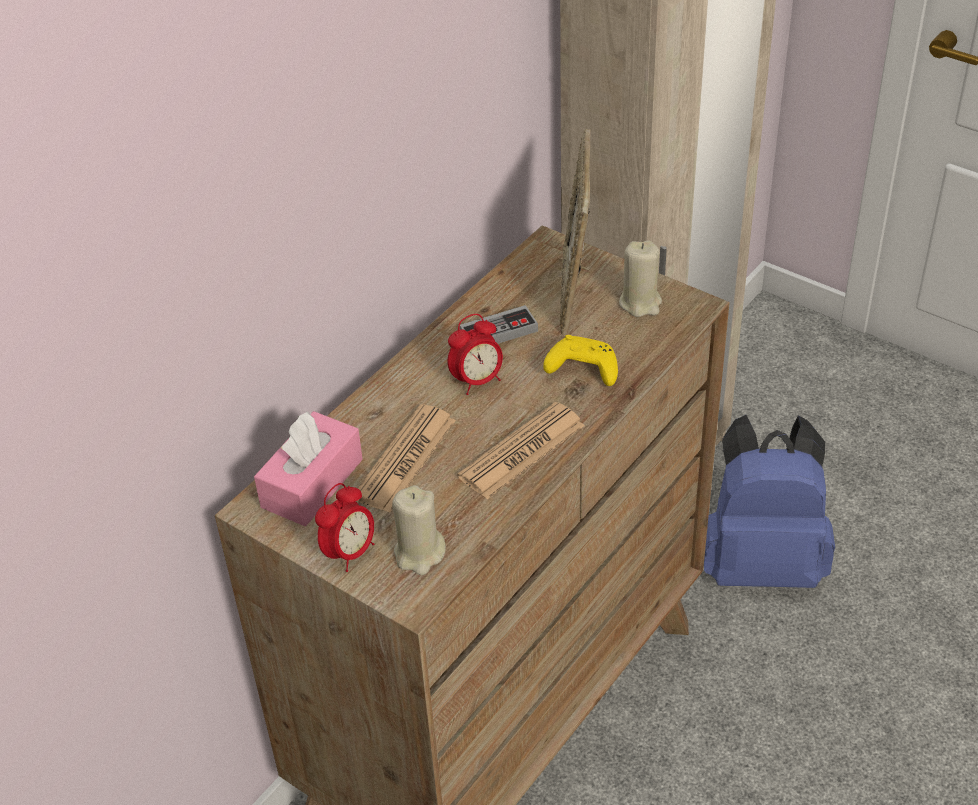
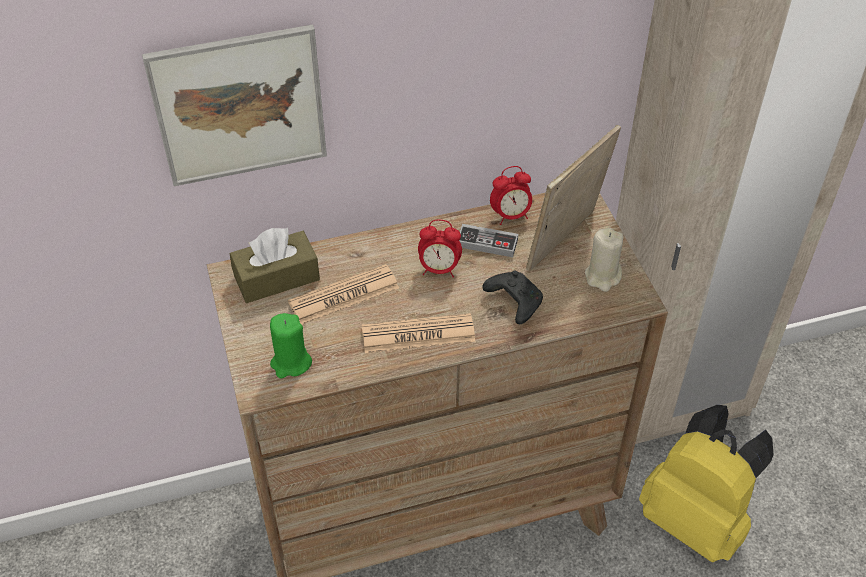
camera: 35 degrees right, 5 degrees up
(218, 275) = (239, 106): none -> picture
(312, 483) = (276, 278): pink tissue box -> brown tissue box
(349, 553) = (253, 336): alarm clock -> alarm clock (510, 216)
(419, 553) = (291, 363): beige candle -> green candle
(581, 370) = (513, 301): yellow game controller -> black game controller
(761, 563) = (695, 520): blue backpack -> yellow backpack

